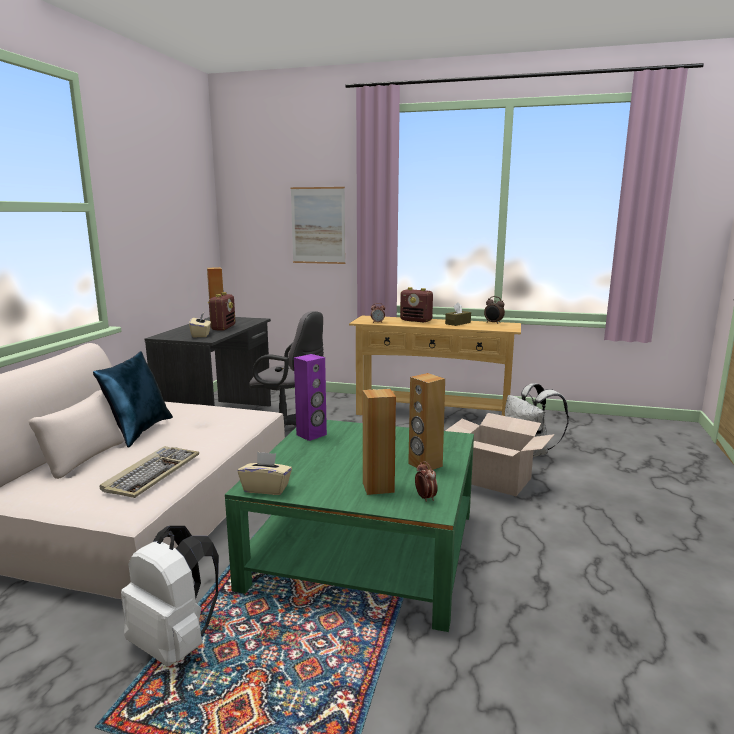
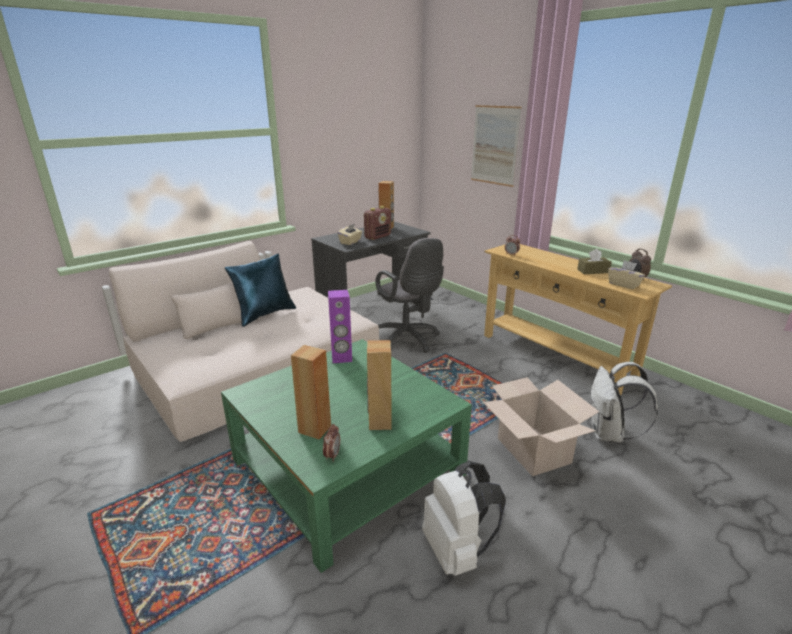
camera: 35 degrees right, 10 degrees up
(152, 474) = (226, 354): keyboard -> none
(175, 643) = (170, 481): white backpack -> white backpack (457, 551)
(266, 488) = (247, 397): beige tissue box -> beige tissue box (624, 284)
(416, 320) = (554, 259): radio -> none

